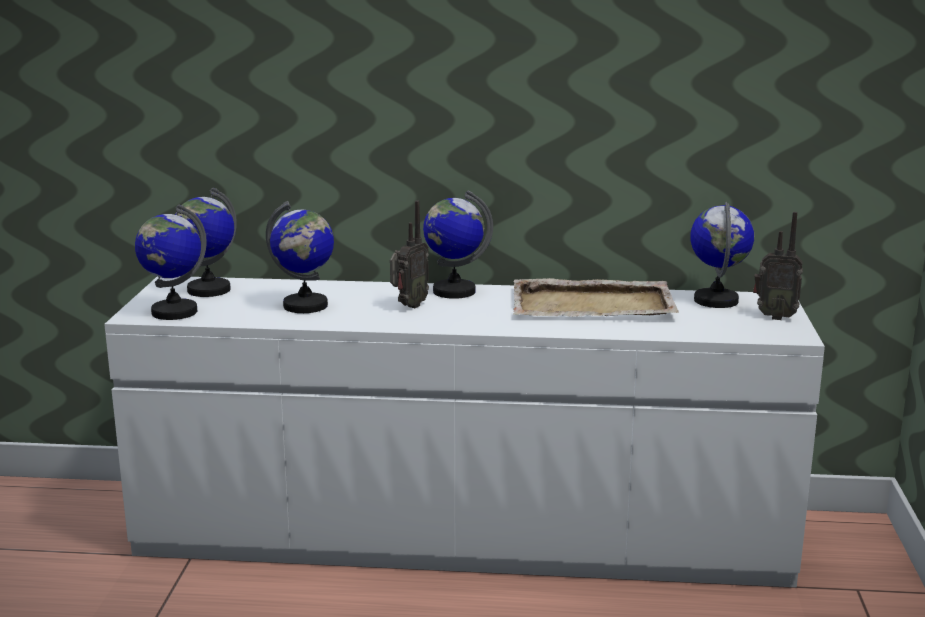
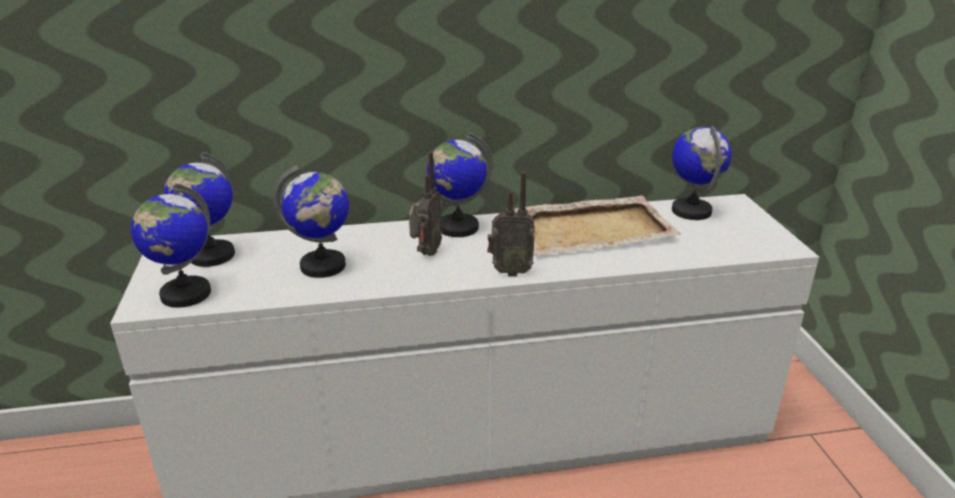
camera: 15 degrees left, 10 degrees up
(774, 316) = (752, 225): radio -> radio (509, 271)

